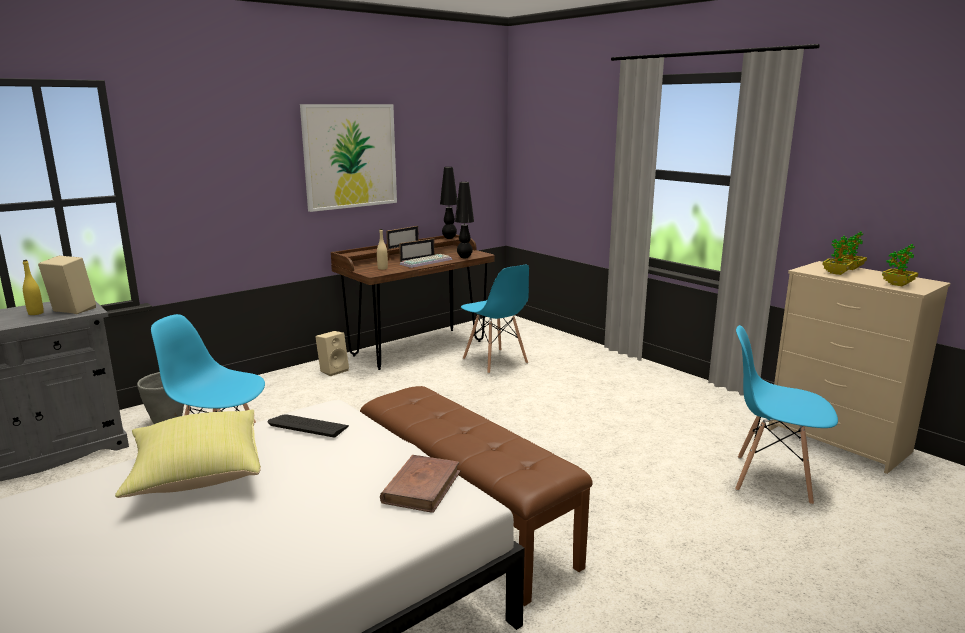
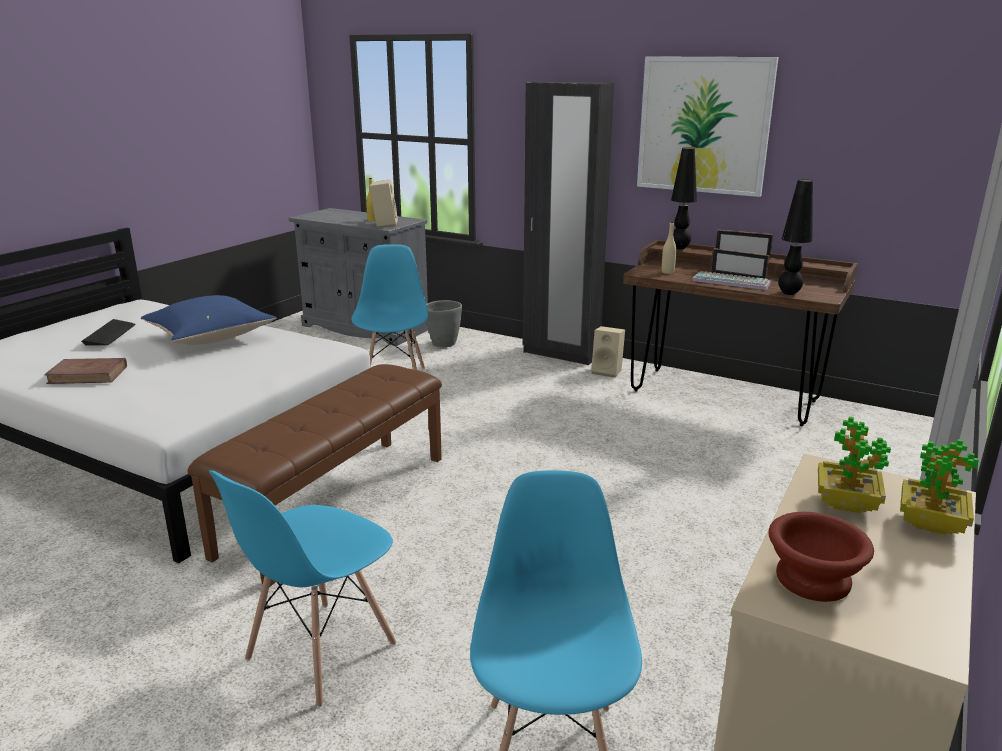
camera: 70 degrees right, 5 degrees up
(196, 474) = (211, 338): yellow pillow -> blue pillow
(275, 378) = (561, 354): none -> black wardrobe
(309, 426) = (297, 349): keyboard -> keyboard (109, 334)
(422, 487) = (193, 405): brown book -> brown book (88, 375)
(449, 238) = (832, 266): black table lamp -> black table lamp (679, 248)
(495, 361) = (745, 448): blue chair -> blue chair (320, 652)
(898, 284) = (815, 579): potted plant -> brown bowl

